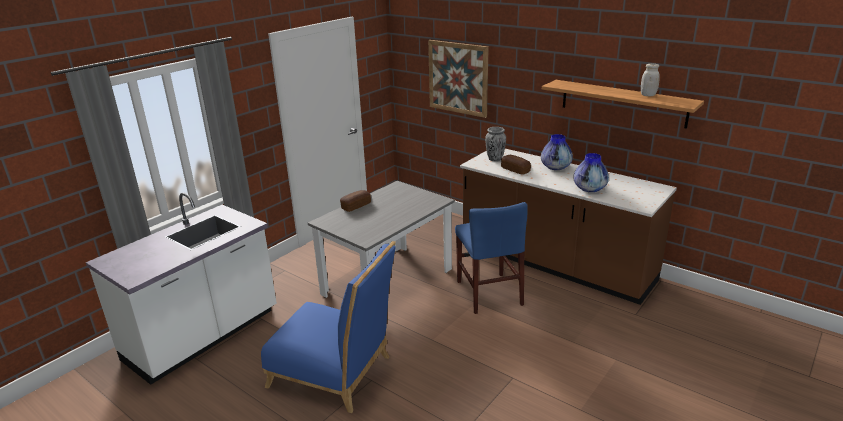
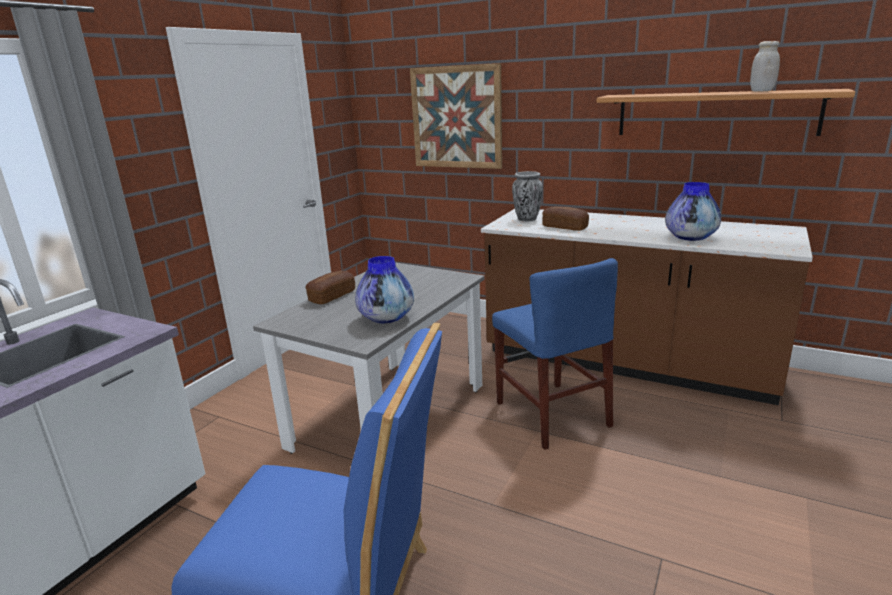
camera: 10 degrees left, 5 degrees down
(556, 168) = (619, 221): vase -> vase (387, 318)

